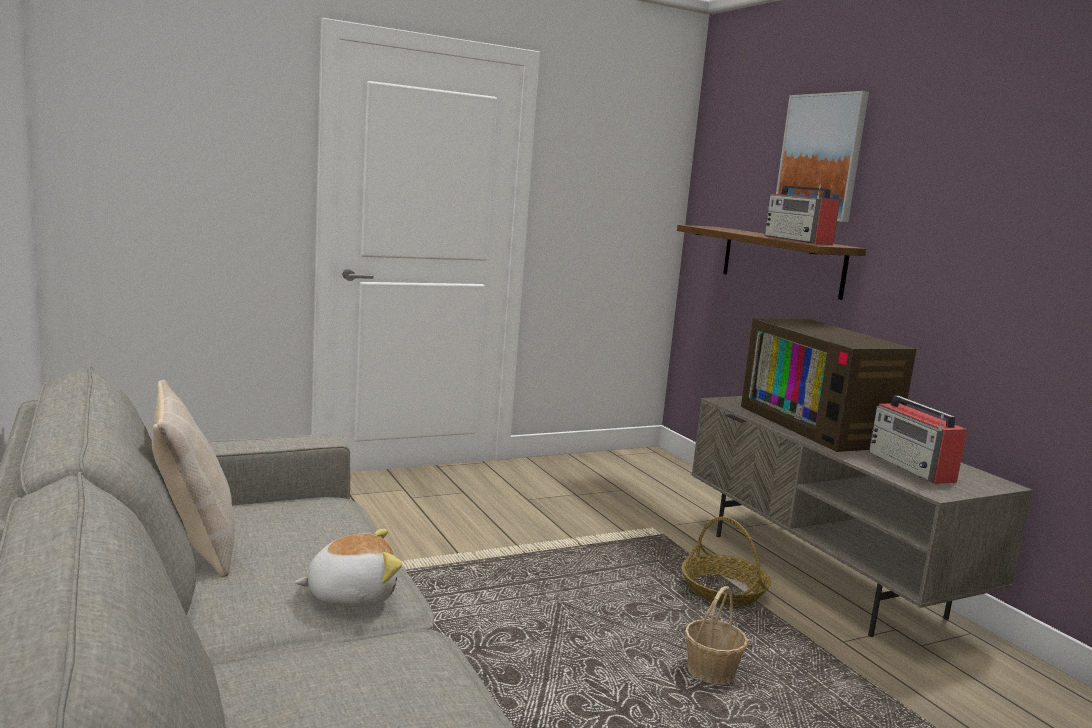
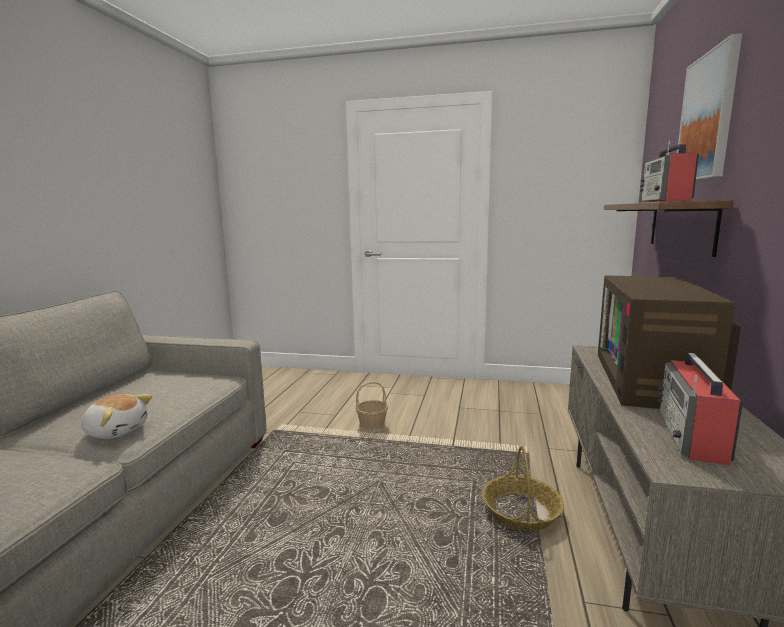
camera: 40 degrees right, 0 degrees up
(194, 544) = (120, 388): beige pillow -> none
(711, 671) = (415, 575): basket -> basket (372, 426)

